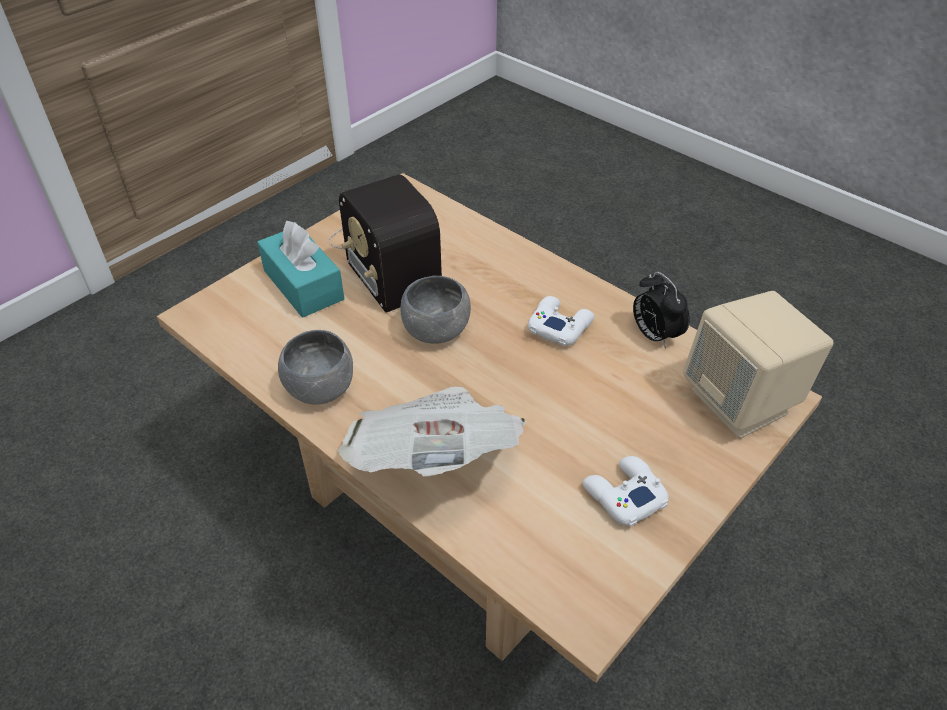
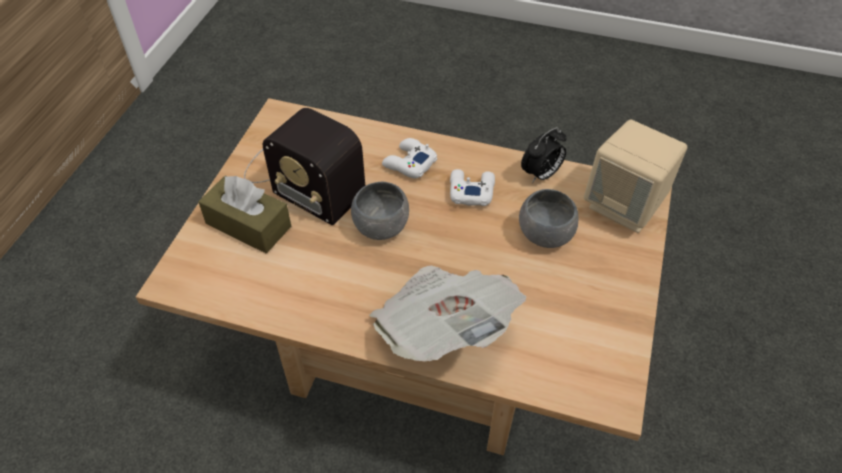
camera: 25 degrees left, 5 degrees up
(303, 285) = (248, 225): turquoise tissue box -> brown tissue box
(320, 388) = (320, 307): grey bowl -> grey bowl (545, 235)
(623, 495) = (587, 303): white game controller -> white game controller (409, 163)
(654, 335) = (541, 175): alarm clock -> alarm clock turned 75 degrees counterclockwise

